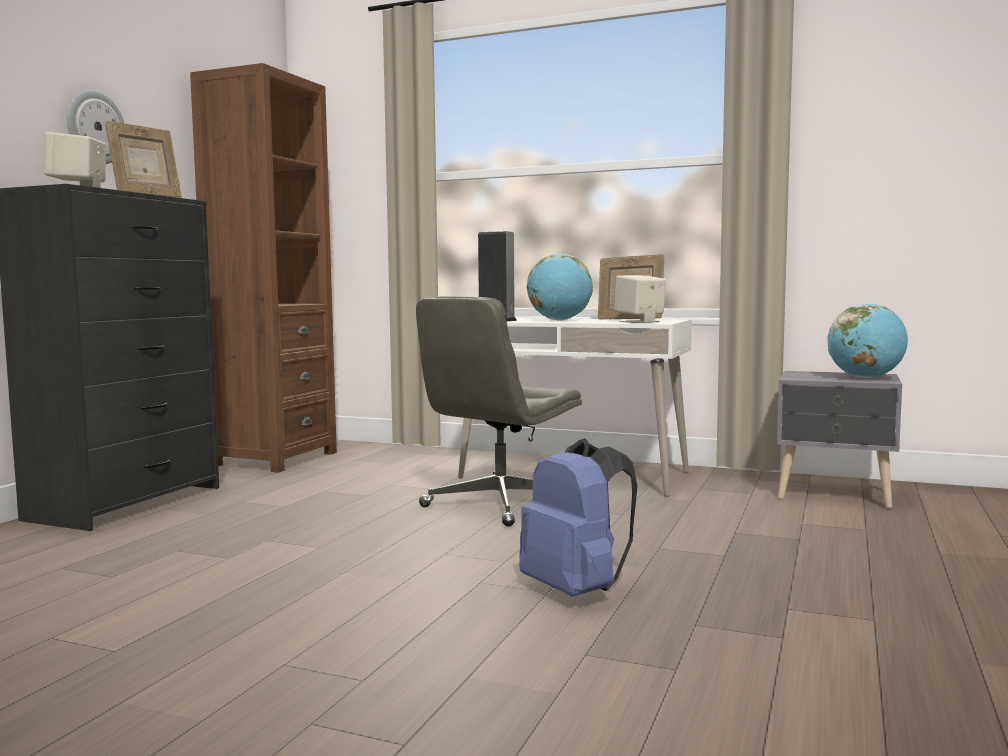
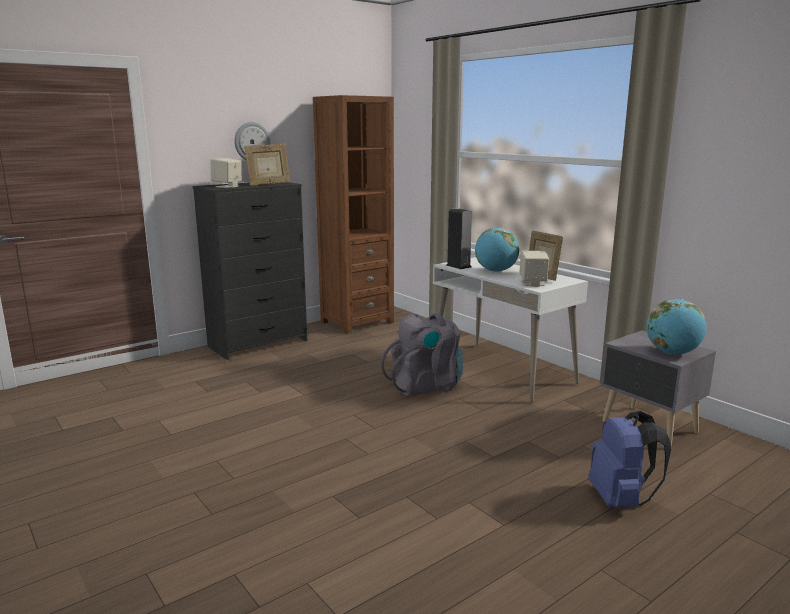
camera: 30 degrees right, 10 degrees up
(499, 505) = (425, 385): grey office chair -> grey backpack
(577, 591) = (381, 457): blue backpack -> blue backpack (621, 500)

